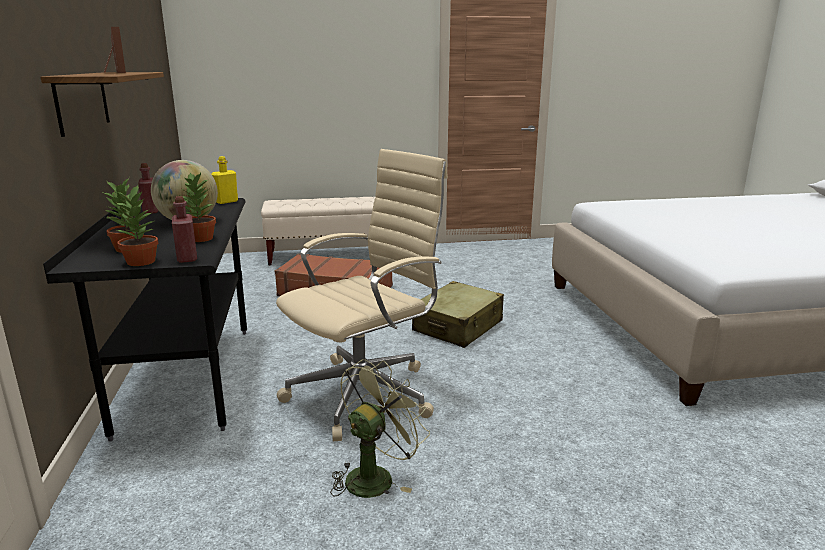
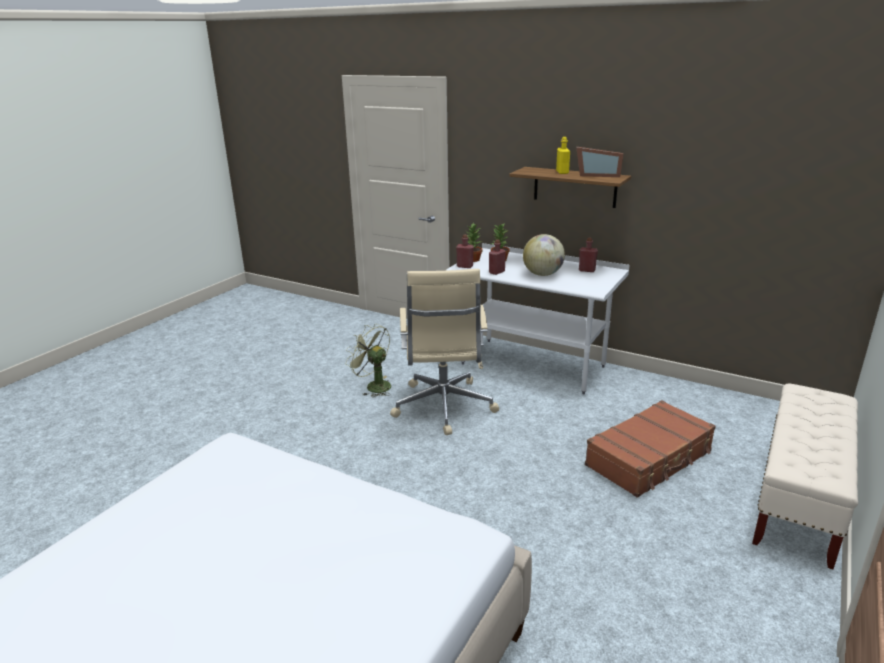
camera: 130 degrees right, 5 degrees up
(187, 378) = (532, 365): black desk -> white desk
(200, 239) = (497, 272): potted plant -> red bottle
(226, 201) = (593, 289): yellow bottle -> yellow bottle (562, 172)
(375, 476) = (373, 386): green fan -> green fan turned 135 degrees clockwise
(458, 326) = (492, 487): beige suitcase -> none

